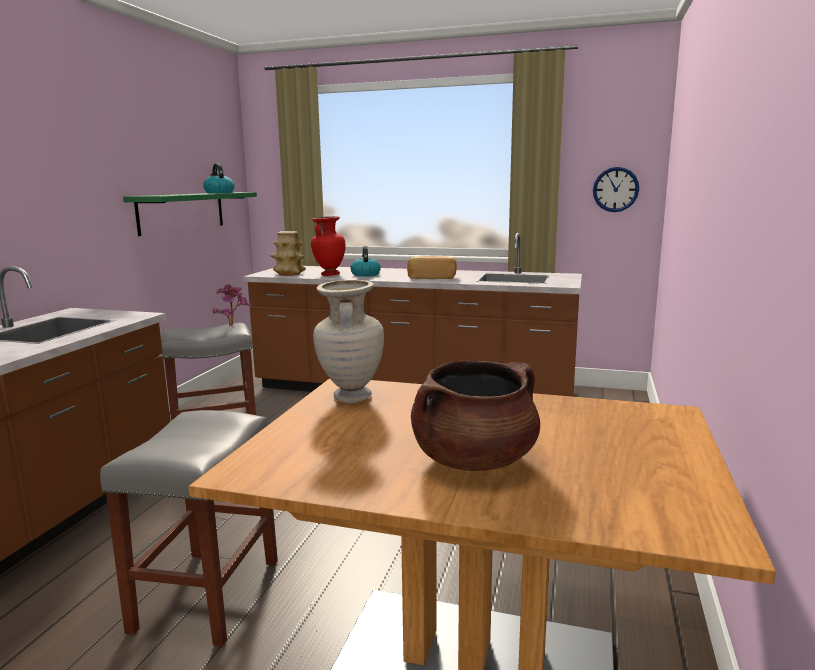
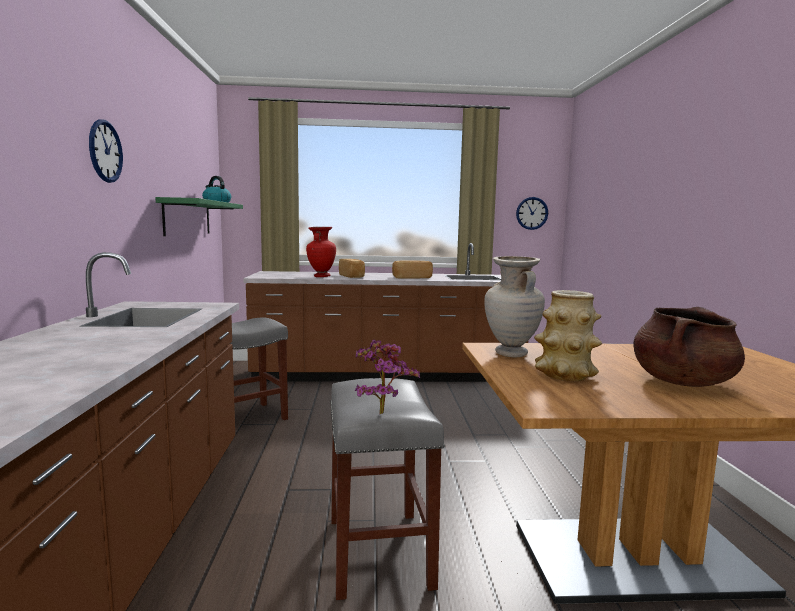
camera: 20 degrees left, 5 degrees down
(37, 160) = (105, 151): none -> wall clock
(233, 325) = (262, 319): potted plant -> potted plant (381, 412)
(288, 274) = (283, 276): vase -> vase (565, 375)
(365, 274) = (352, 276): kettle -> bread

